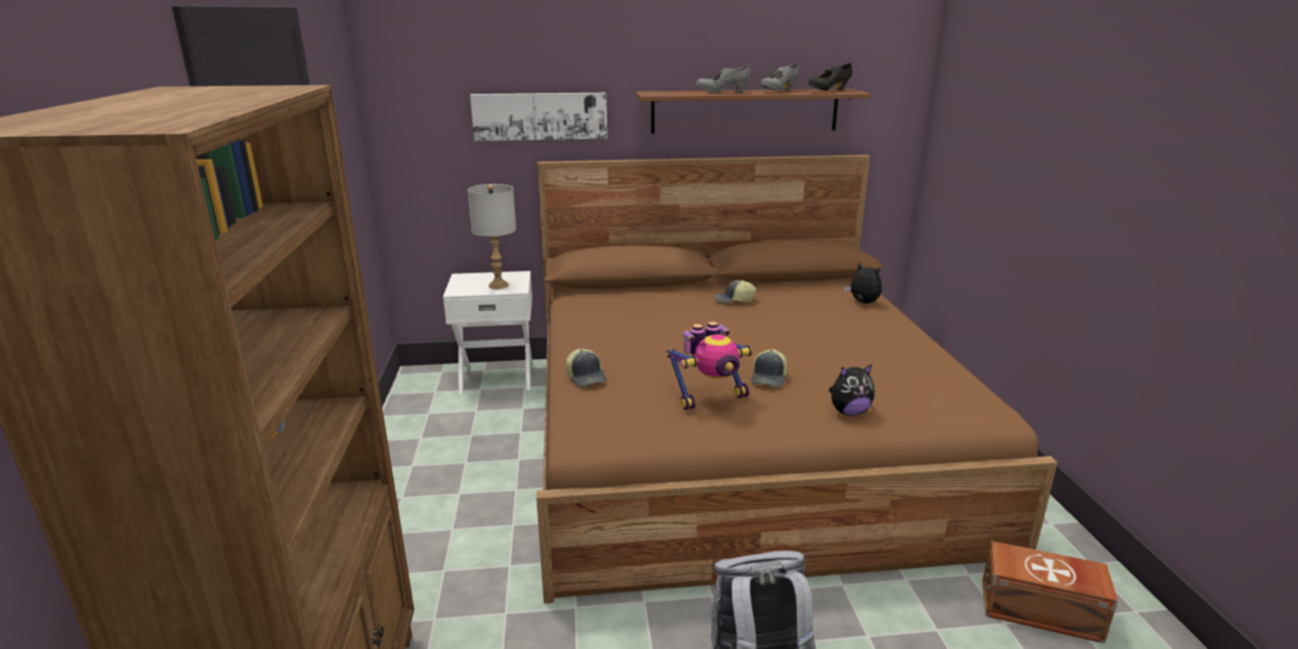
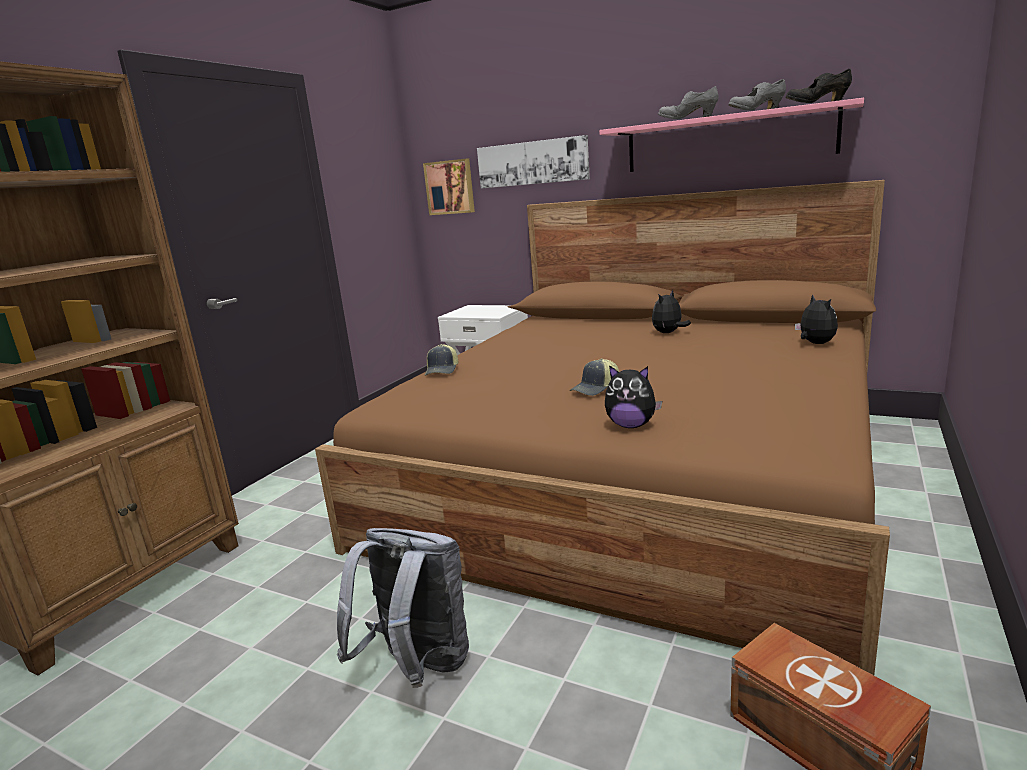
camera: 35 degrees right, 5 degrees down
(428, 136) = (450, 187): none -> picture
(499, 285) = (486, 312): grey table lamp -> none
(710, 397) = (512, 394): toy robot -> none
(734, 300) = (668, 333): cap -> plush toy
(745, 111) = (728, 140): brown shelf -> pink shelf

